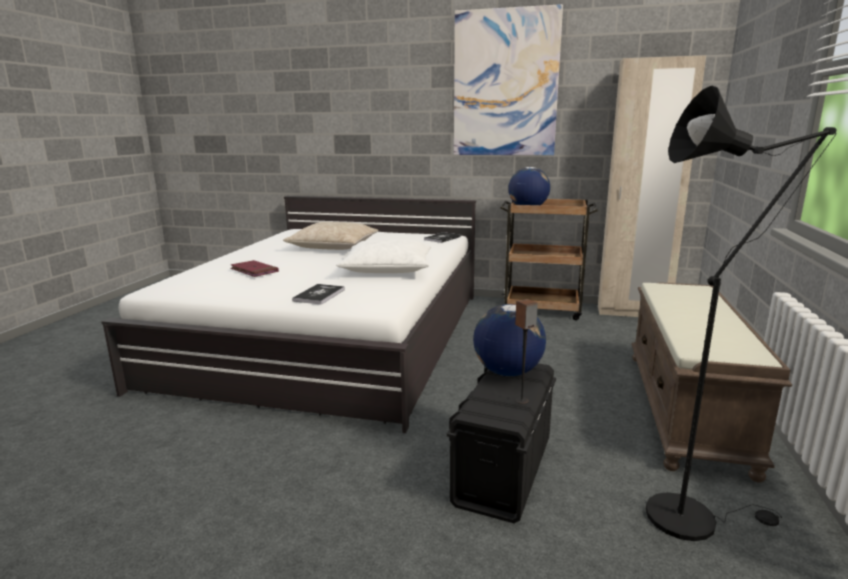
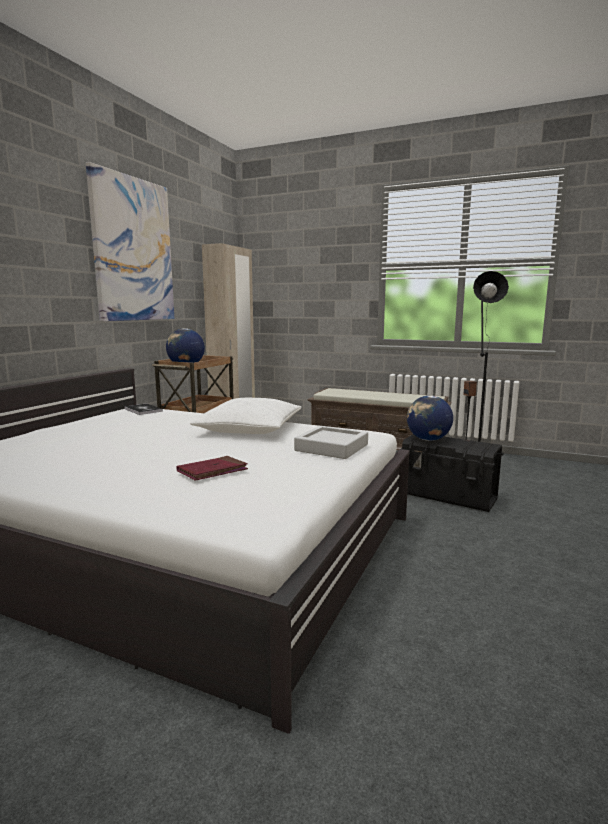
camera: 80 degrees left, 5 degrees down
(319, 295) = (331, 447): book -> grey tray
(333, 246) = (109, 443): beige pillow -> none

